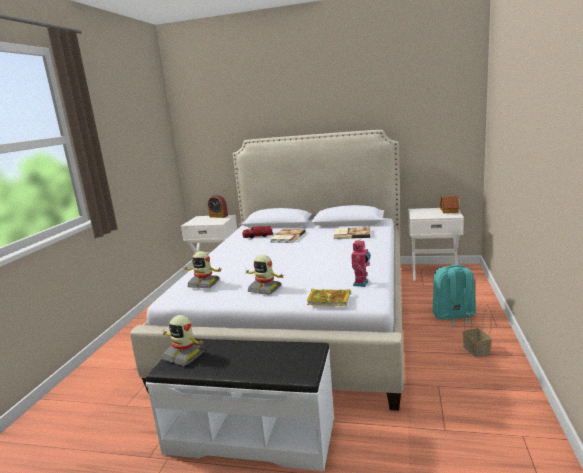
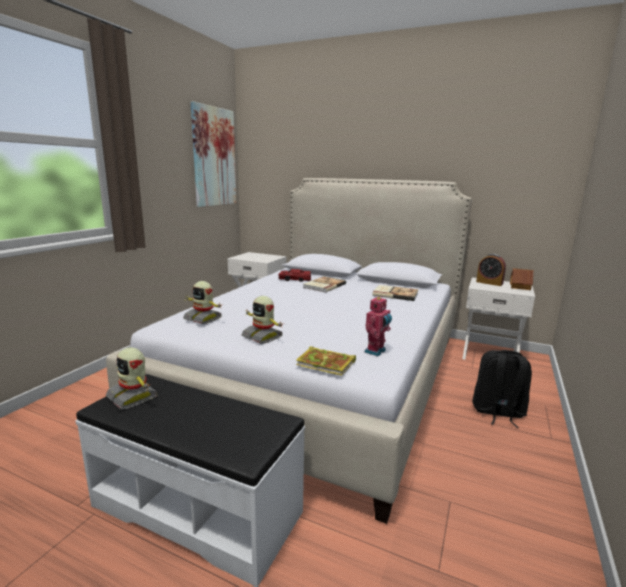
camera: 10 degrees right, 0 degrees up
(154, 131) = (214, 157): none -> picture
(218, 216) = (269, 255): alarm clock -> alarm clock (489, 283)
(453, 316) = (497, 412): turquoise backpack -> black backpack
(477, 350) = (516, 463): basket -> none

